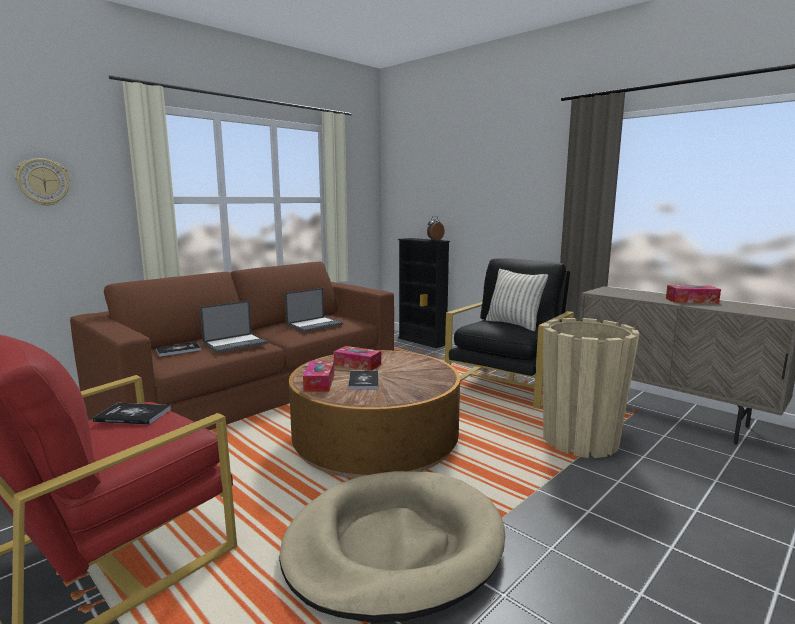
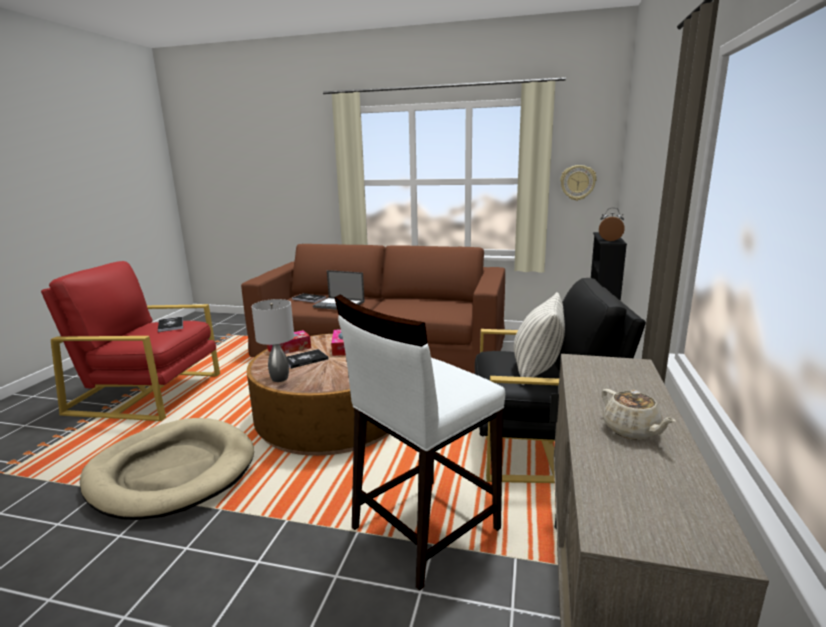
camera: 60 degrees right, 5 degrees up
(43, 182) = (292, 171): wall clock -> wall clock (577, 182)
(315, 325) = (420, 307): laptop -> none
(397, 396) = (279, 378): none -> grey table lamp
(580, 440) = (423, 528): beige planter -> white stool
(691, 301) = (632, 430): tissue box -> beige teapot

